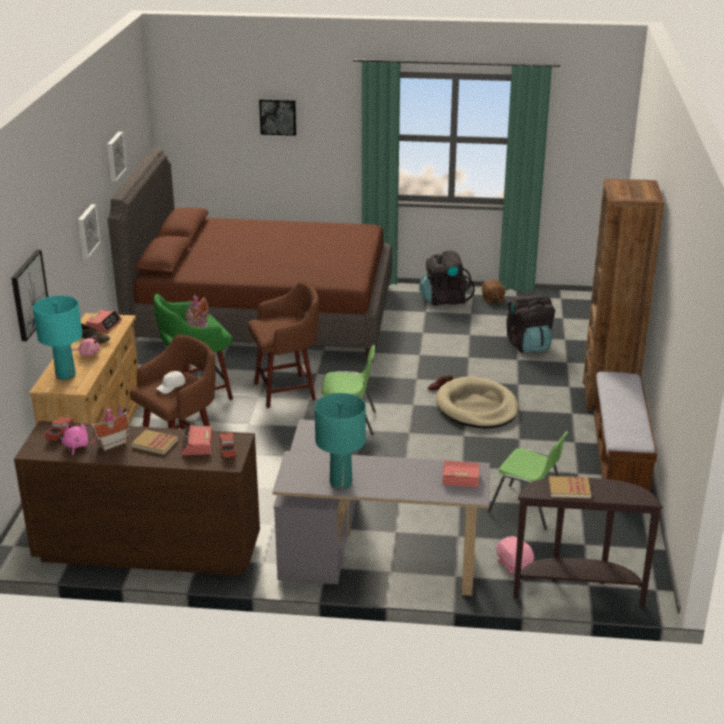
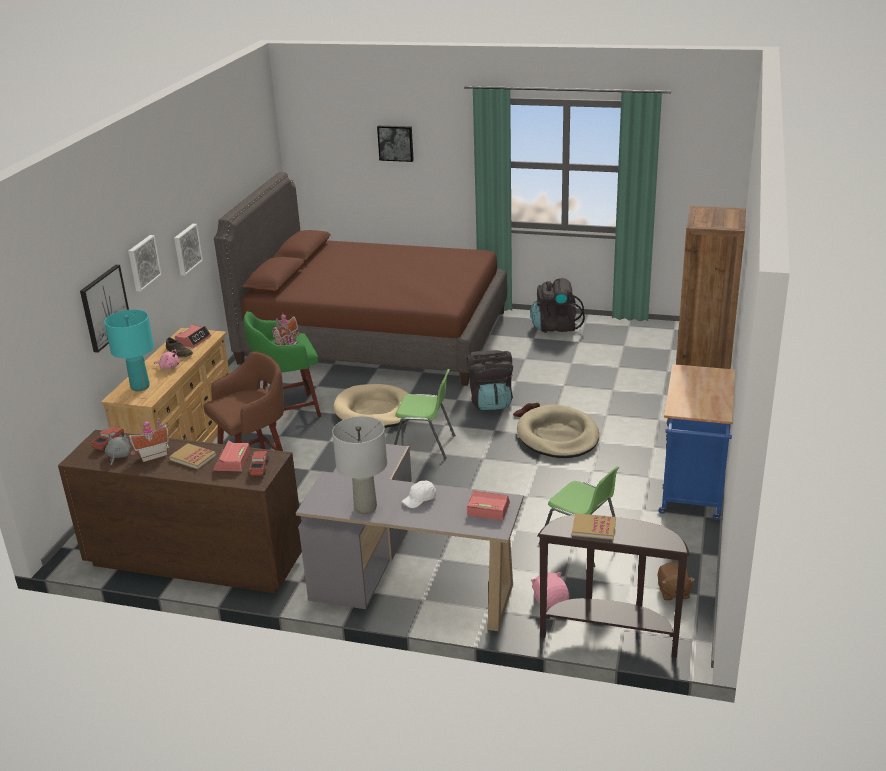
camera: 10 degrees right, 0 degrees up
(75, 446) = (118, 456): pink plush toy -> grey plush toy
(114, 156) = (226, 178): picture -> picture (143, 262)
(171, 387) = (241, 402): white cap -> white cap (420, 499)
(287, 391) = (375, 411): brown stool -> beige dog bed
(340, 483) = (365, 507): turquoise table lamp -> grey table lamp
(492, 299) = (604, 328): brown plush toy -> brown plush toy (673, 592)
(528, 345) = (628, 375): black backpack -> black backpack (491, 402)
(619, 456) = (692, 494): bench -> blue cart

